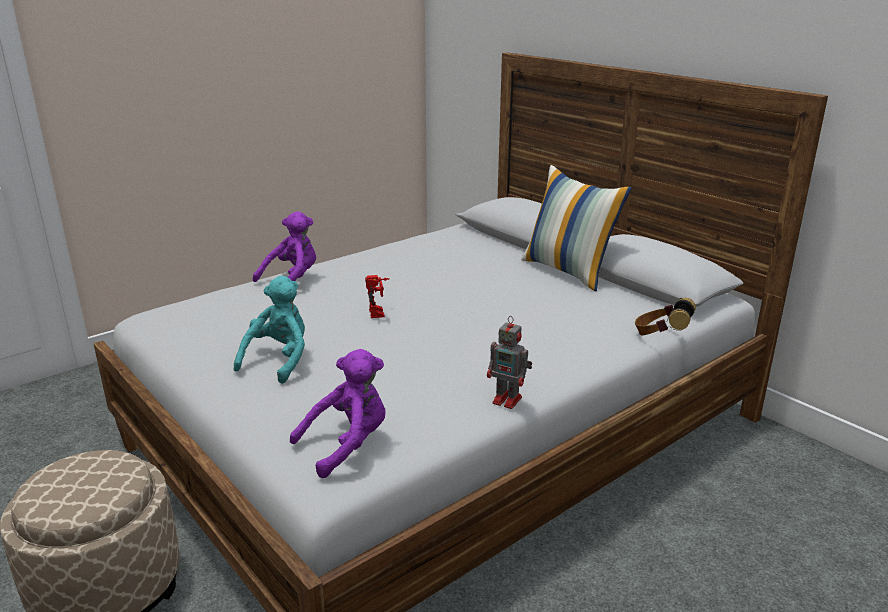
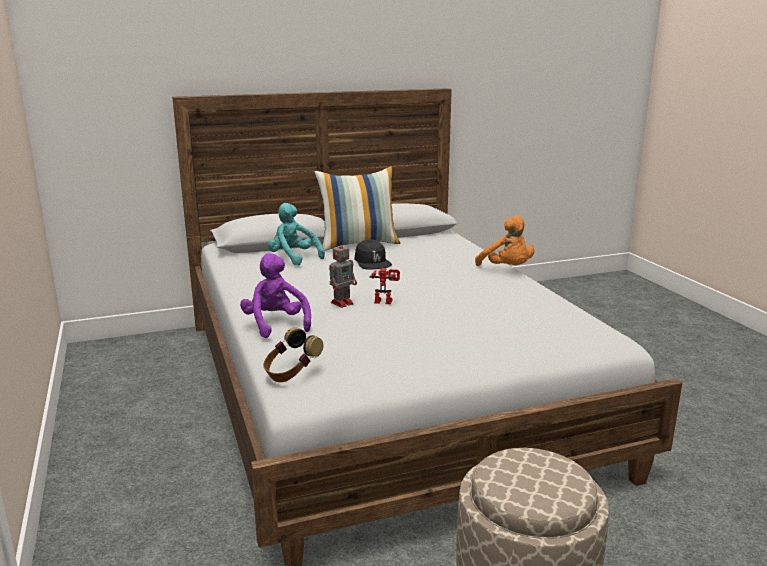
camera: 70 degrees left, 5 degrees down
(279, 360) = (443, 341): turquoise plush toy -> turquoise plush toy (293, 258)
(347, 445) = (577, 331): purple plush toy -> none
(505, 288) = (372, 262): none -> black cap
(508, 400) = (536, 286): toy robot -> toy robot (343, 303)
(563, 372) = (507, 269): none -> orange plush toy
(661, 336) = (474, 243): headphones -> headphones (291, 374)

